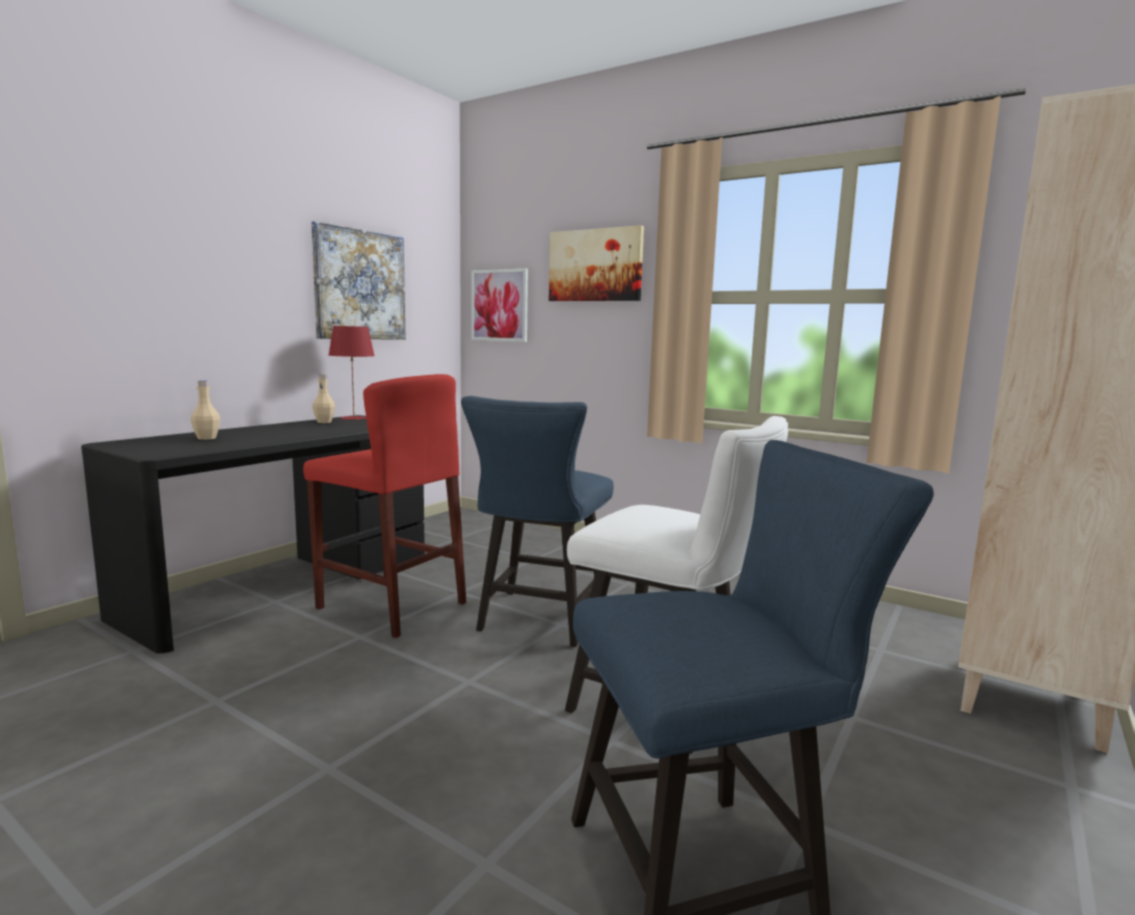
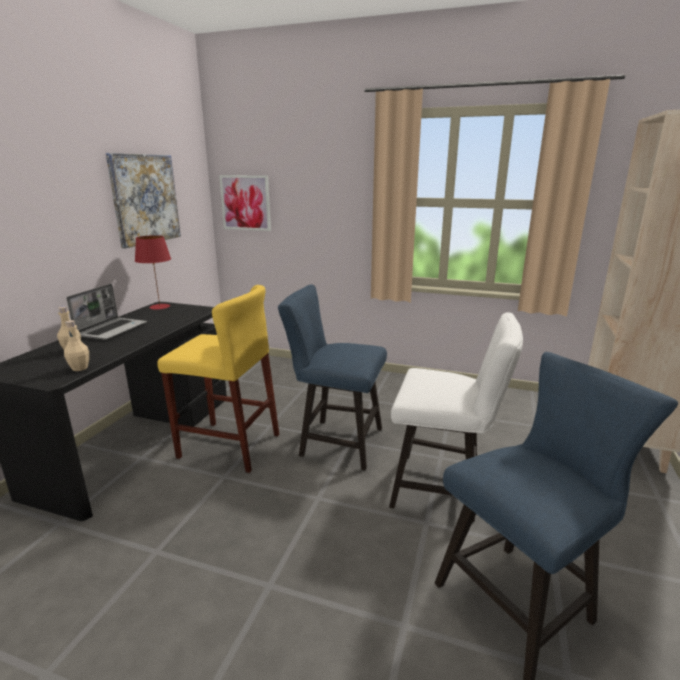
camera: 15 degrees left, 10 degrees up
(273, 428) = (112, 329): none -> laptop
(324, 422) = (142, 315): beige bottle -> beige bottle (80, 368)
(391, 605) = (229, 446): red stool -> yellow stool
(538, 622) = (335, 441): blue chair -> blue chair turned 105 degrees clockwise
(595, 265) = (323, 175): picture -> none

